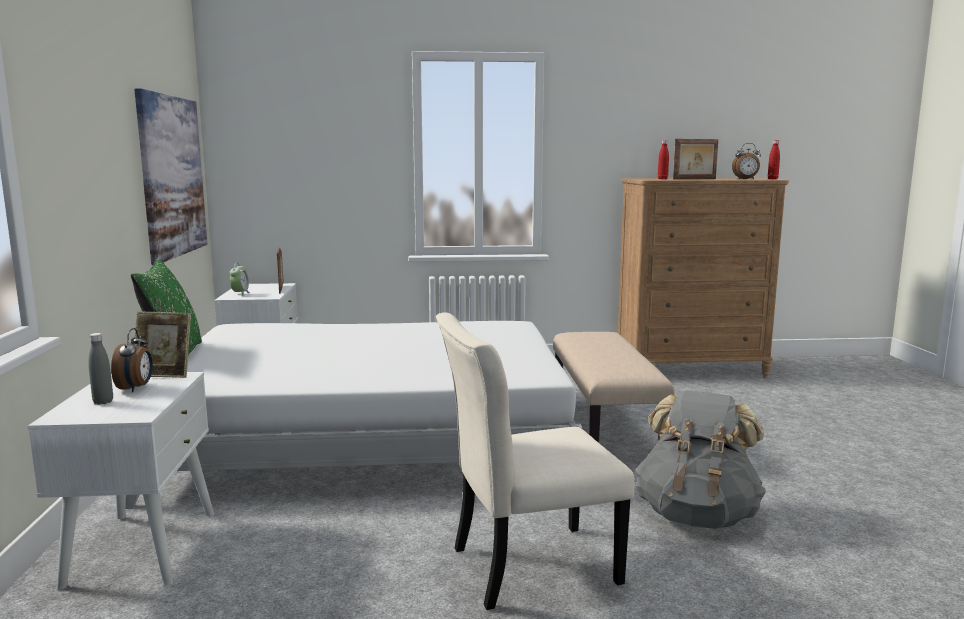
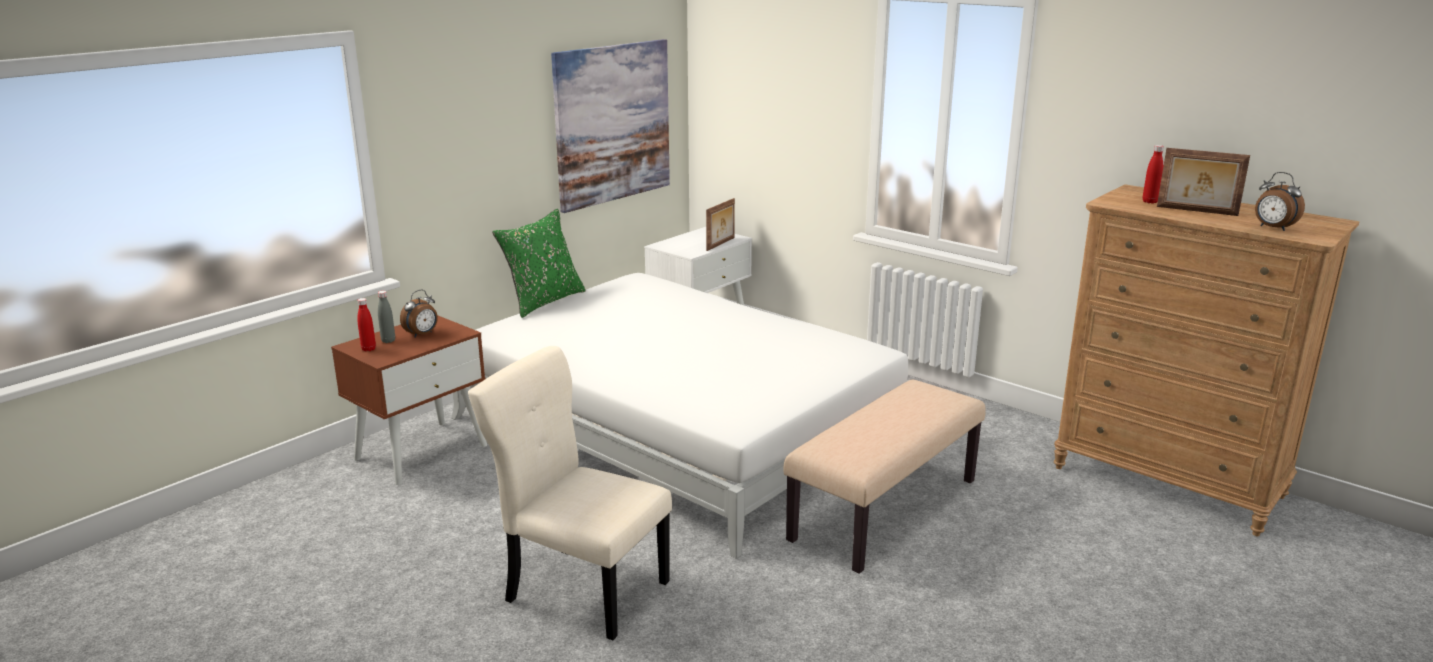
camera: 45 degrees right, 10 degrees up
(142, 546) = (422, 451): white nightstand -> brown nightstand
(164, 374) = (457, 326): picture frame -> none
(240, 294) = (677, 243): alarm clock -> none
(696, 515) = (783, 629): grey backpack -> none
(772, 179) = (1326, 236): red bottle -> red bottle (368, 349)

